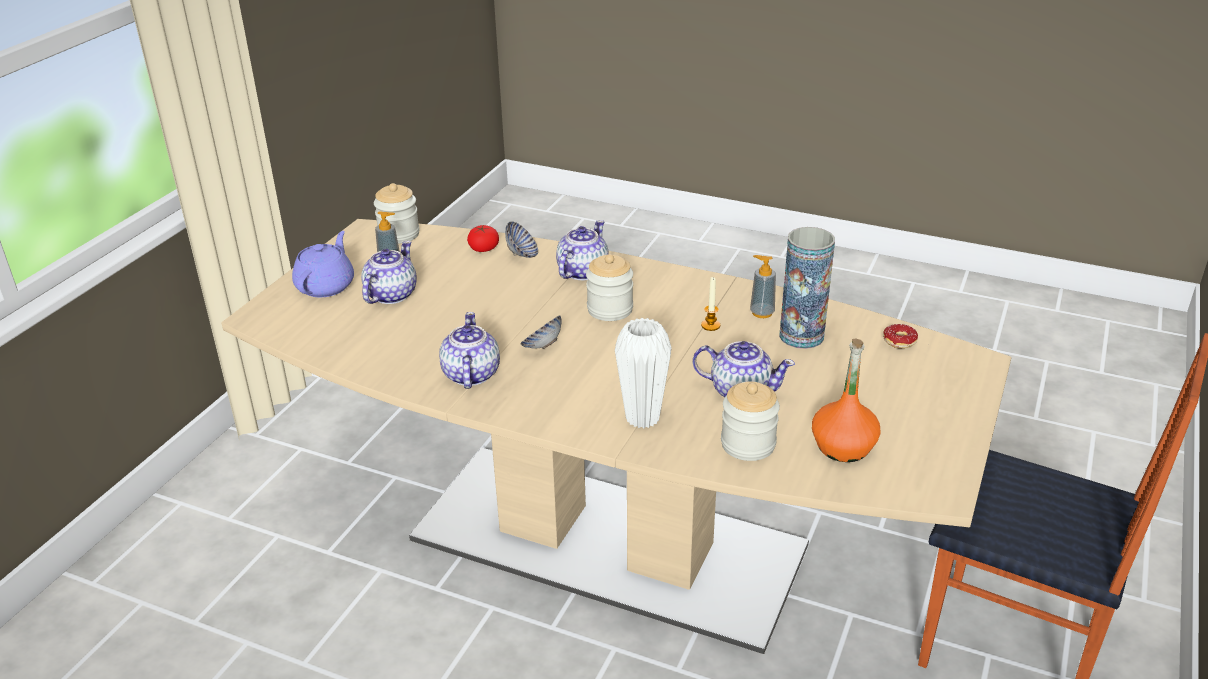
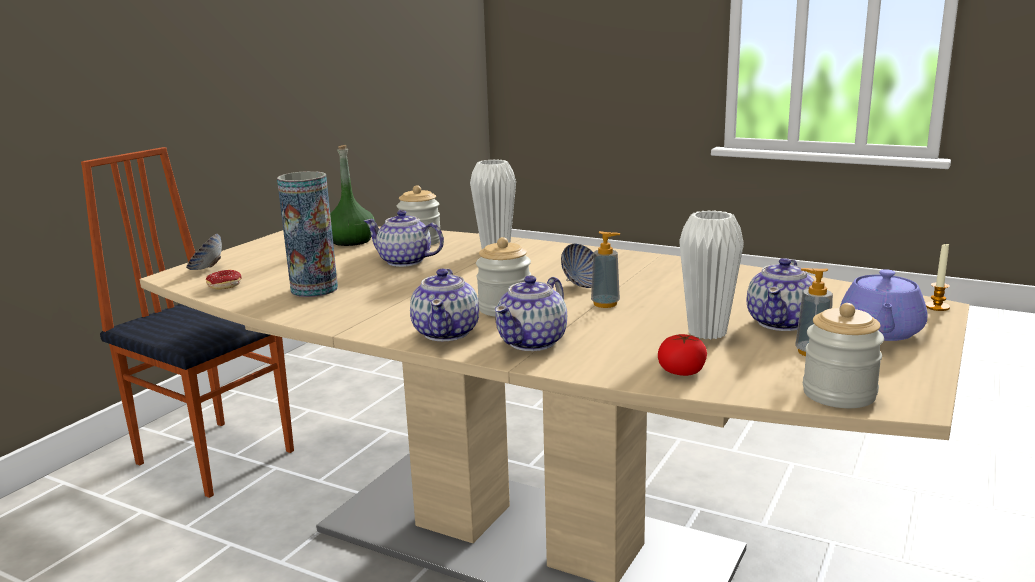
camera: 175 degrees left, 15 degrees down
(452, 283) = (707, 332): none -> white vase
(470, 375) = (649, 269): teapot -> teapot (447, 332)
(522, 254) = (619, 363): bowl -> bowl (206, 268)
(710, 325) = (400, 296): candle -> candle (937, 307)
(762, 313) = (336, 305): soap dispenser -> soap dispenser (605, 304)
(843, 446) = (351, 241): orange bottle -> green bottle

